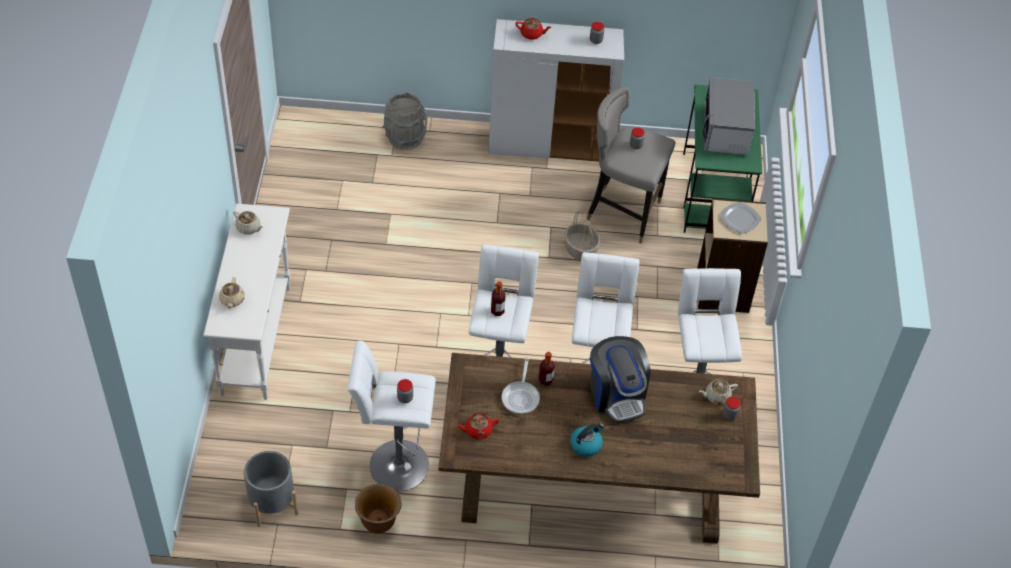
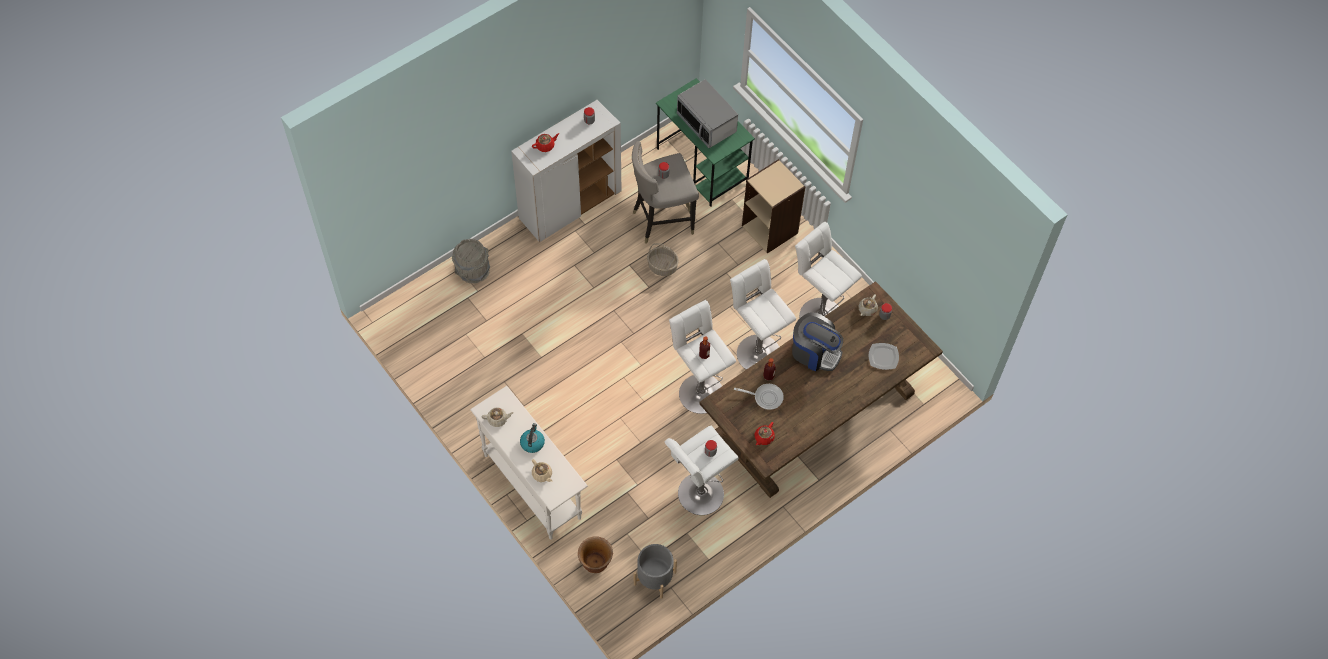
camera: 40 degrees left, 10 degrees up
(378, 522) = (725, 537): brown planter -> brown planter (595, 563)
(521, 397) = (765, 397): frying pan -> frying pan turned 45 degrees counterclockwise
(586, 445) = (828, 397): kettle -> kettle (532, 443)
(740, 218) = (775, 181): plate -> plate (883, 356)

